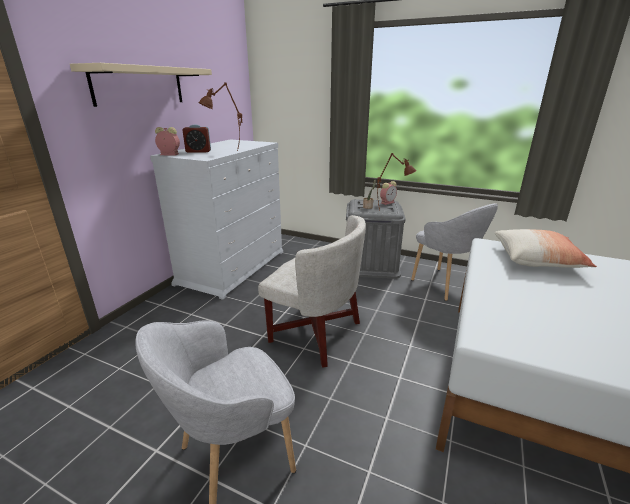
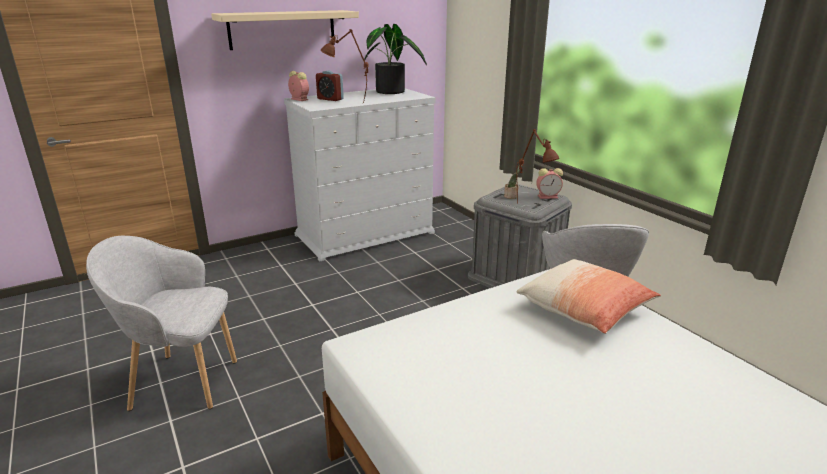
camera: 35 degrees right, 0 degrees up
(236, 142) = (392, 92): none -> potted plant
(315, 333) = (359, 321): white armchair -> none

